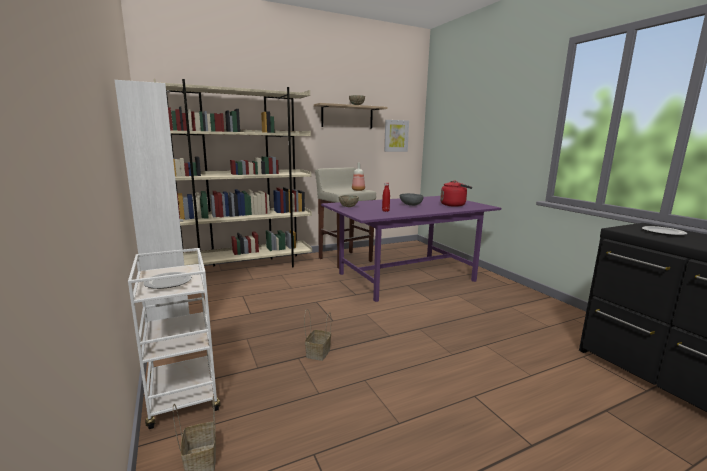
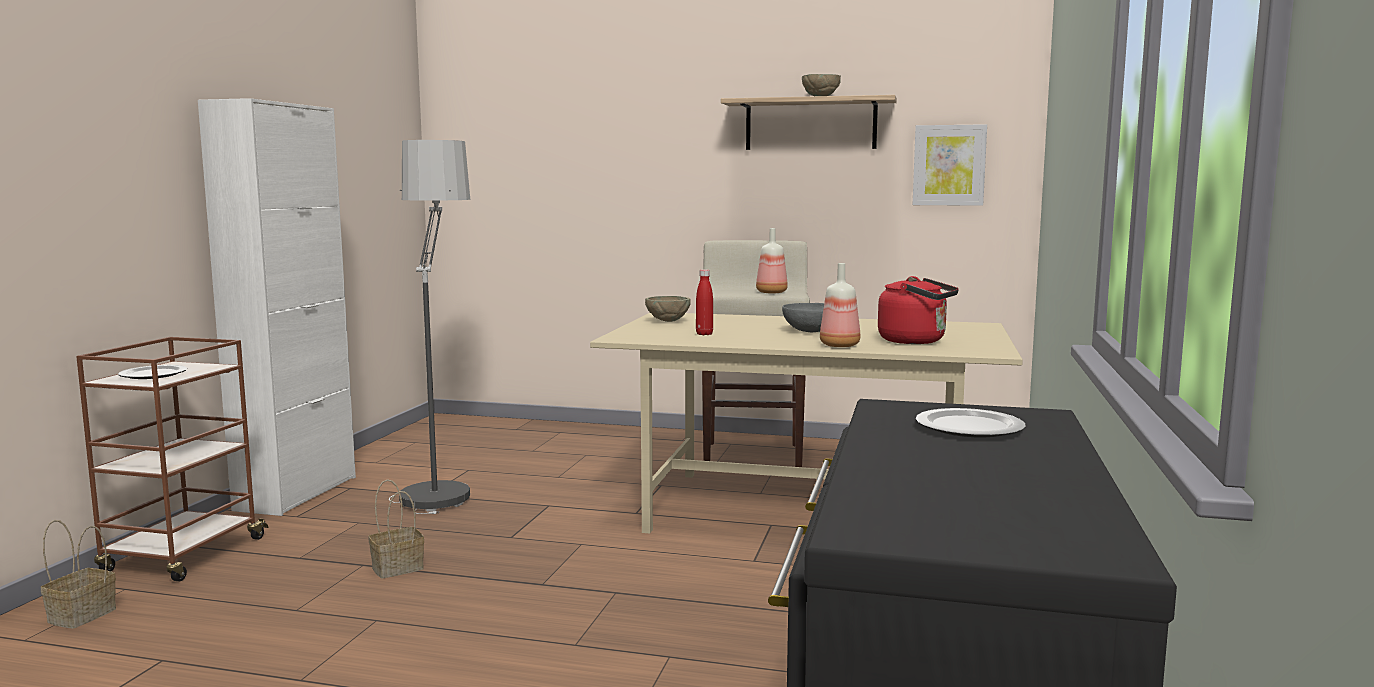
camera: 40 degrees right, 5 degrees down
(184, 395) = (183, 556): white cart -> brown cart
(243, 306) = (438, 483): none -> floor lamp
(247, 267) = (561, 432): beige bookcase -> none
(406, 277) = (806, 511): purple dining table -> beige dining table
(443, 209) = (840, 345): none -> bottle

